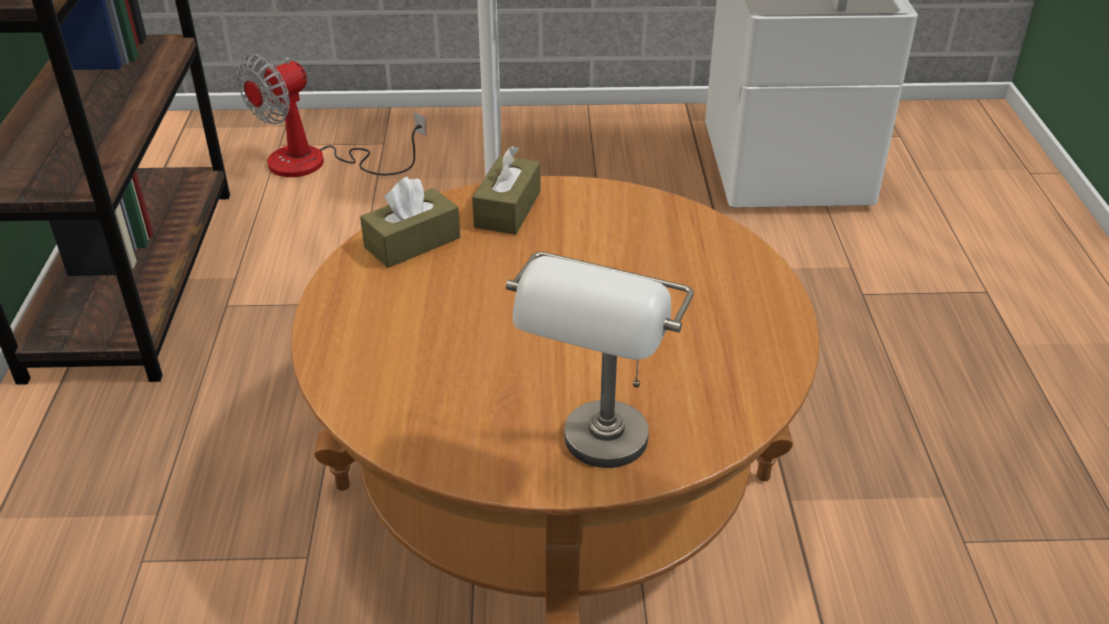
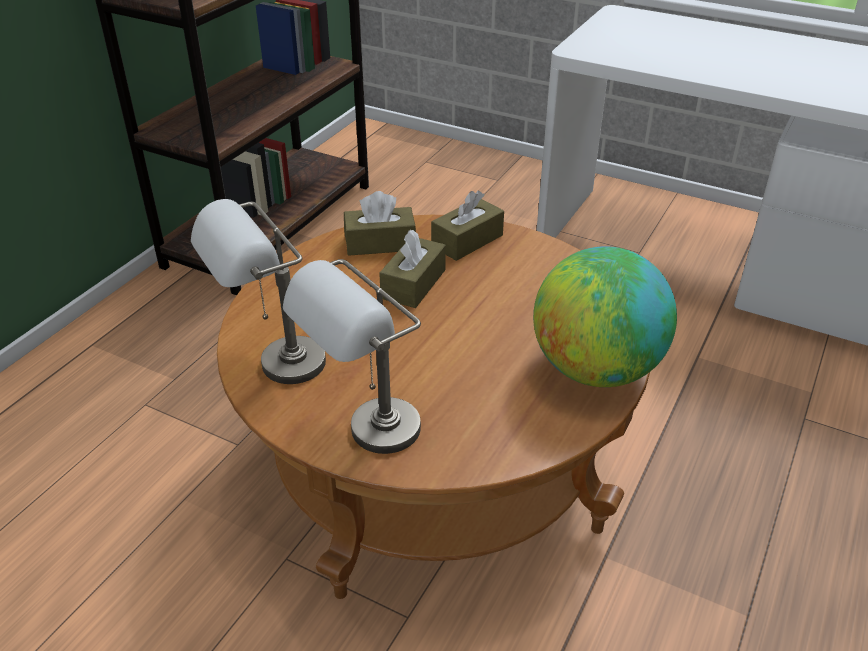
camera: 30 degrees right, 0 degrees up
(317, 163) = (441, 181): fan -> none
(425, 428) = (273, 372): none -> grey table lamp
(492, 275) = (413, 284): none -> brown tissue box
(753, 298) = (595, 370): none -> globe

